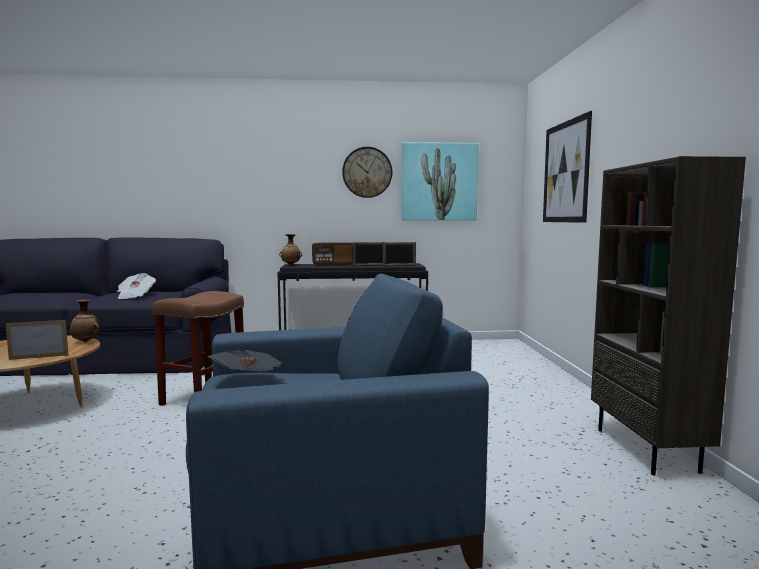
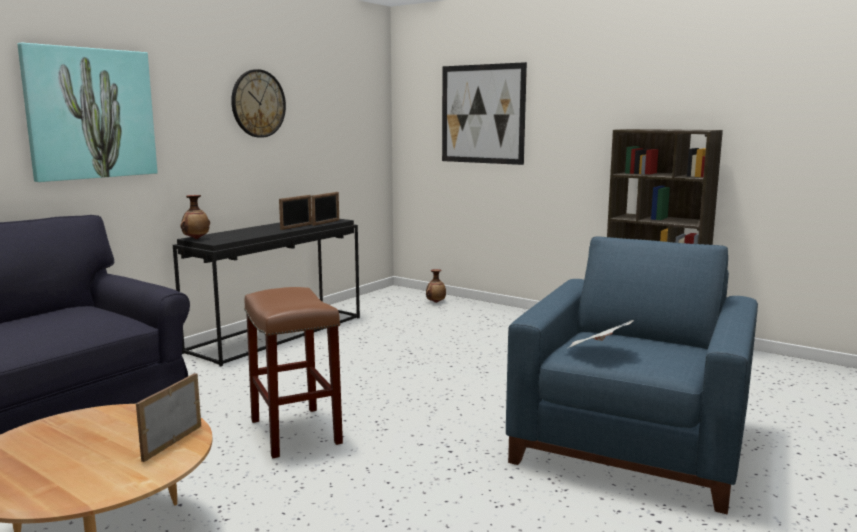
camera: 50 degrees left, 5 degrees up
(86, 341) = (135, 409): vase -> vase (435, 302)
(135, 296) = (55, 328): newspaper -> none
(333, 265) = (250, 231): radio -> none
(439, 182) = (326, 116): picture -> picture (90, 114)

